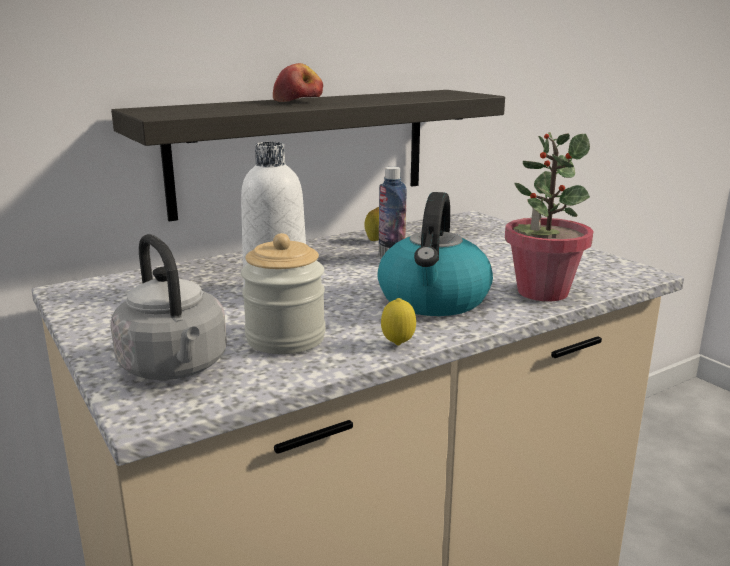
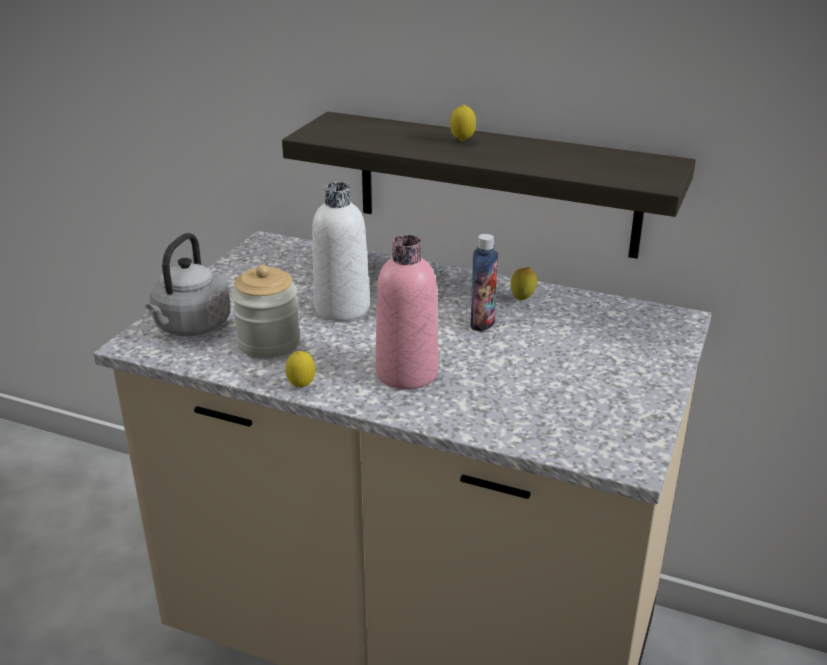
camera: 55 degrees right, 10 degrees up
(298, 101) = (462, 141): apple -> lemon
(434, 300) = (407, 373): kettle -> pink bottle
(542, 292) = (492, 417): potted plant -> none

